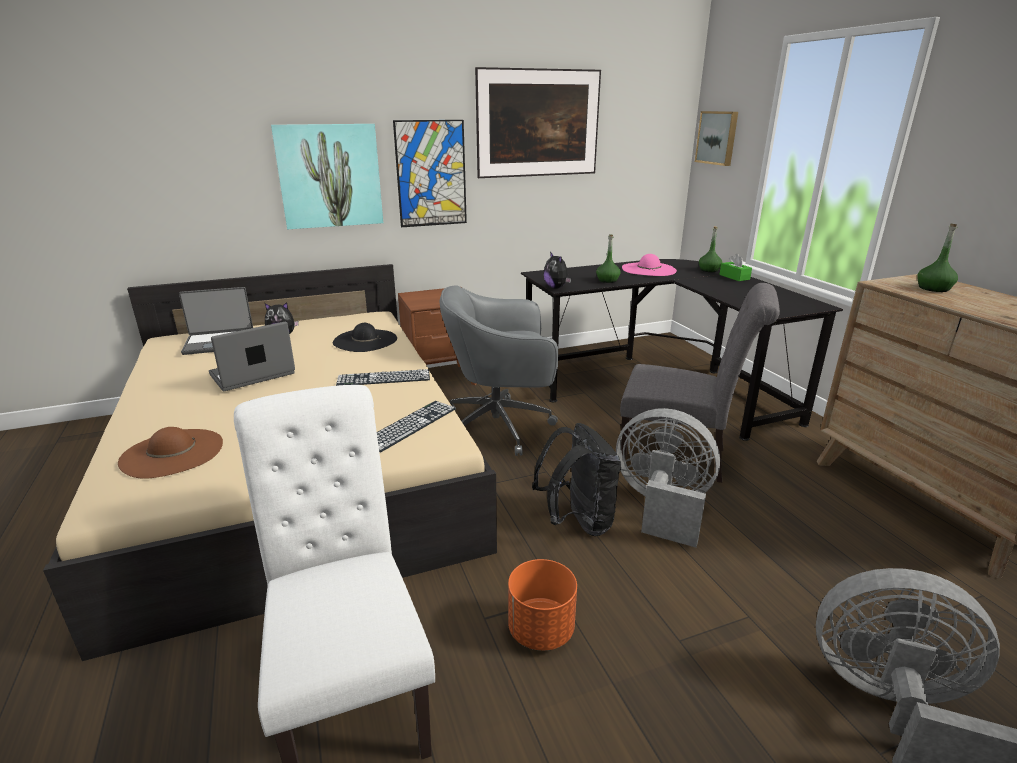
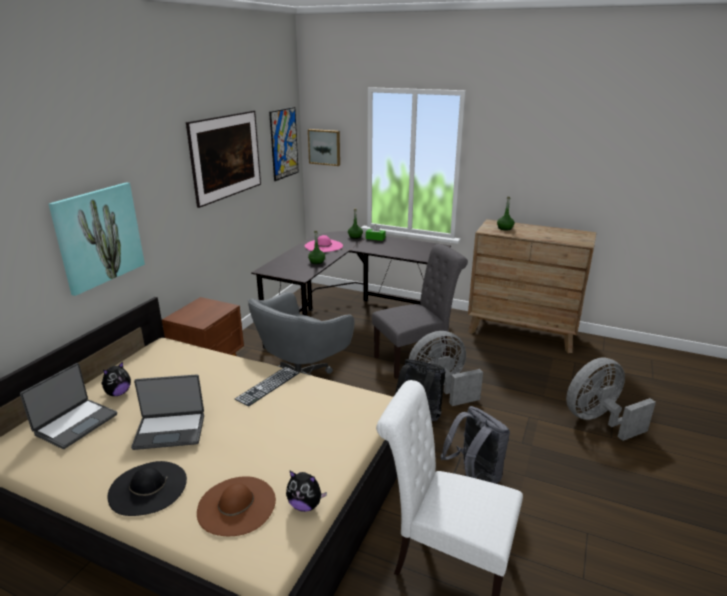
camera: 45 degrees left, 0 degrees up
(253, 375) = (170, 430): laptop -> laptop turned 105 degrees counterclockwise
(365, 340) = (197, 367): black hat -> black hat (148, 488)
(410, 425) = (344, 404): keyboard -> none
(431, 174) = (168, 213): picture -> picture (284, 143)
(540, 630) = (474, 476): orange planter -> grey backpack
(556, 287) = (299, 277): plush toy -> plush toy (305, 505)

